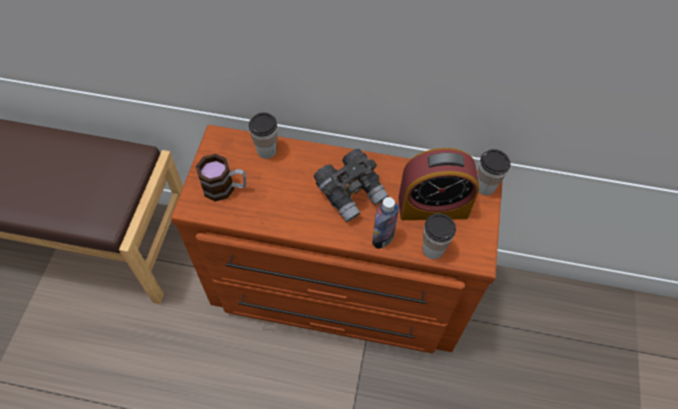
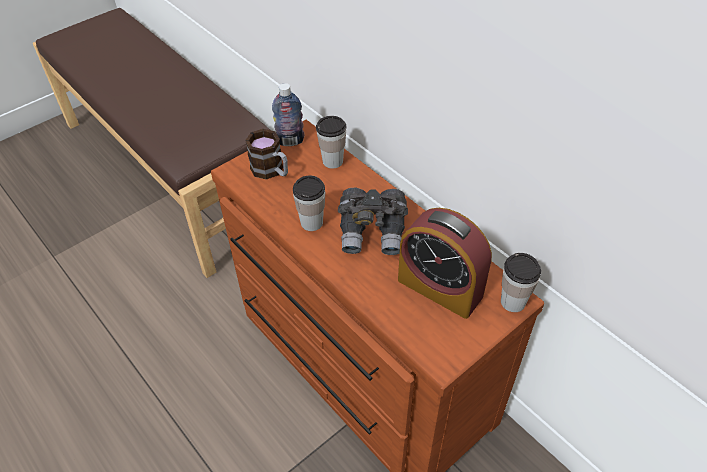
camera: 40 degrees right, 10 degrees down
(383, 238) = (364, 285): bottle -> bottle (290, 141)
(433, 249) = (403, 324): cup -> cup (311, 223)

